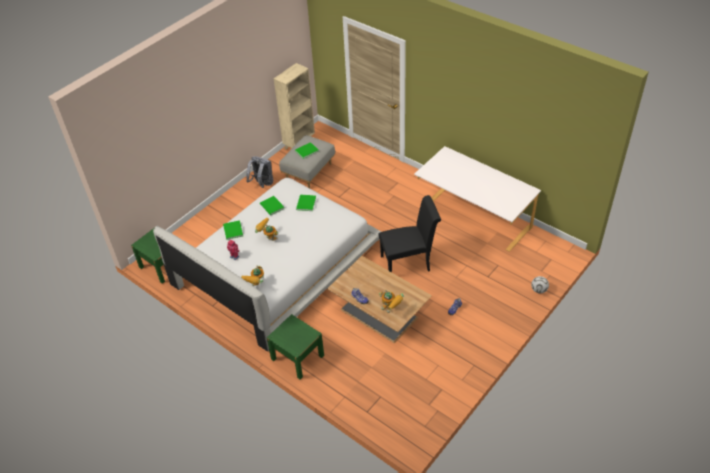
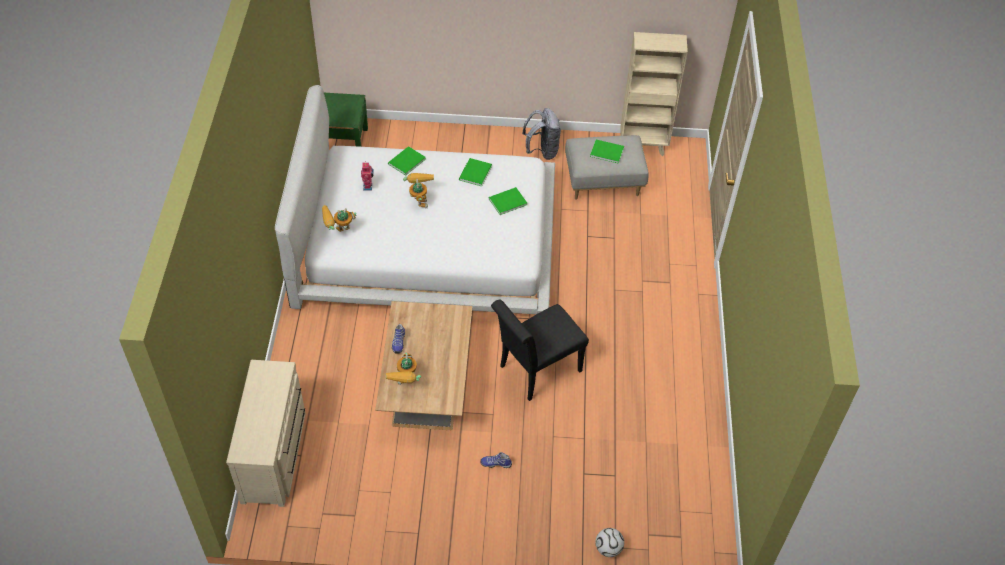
camera: 50 degrees right, 5 degrees up
(297, 357) = (302, 341): green nightstand -> none
(370, 409) = (276, 454): none -> beige dresser
(409, 263) = (536, 371): black chair -> black chair turned 105 degrees clockwise
(473, 218) = (678, 402): white desk -> none

